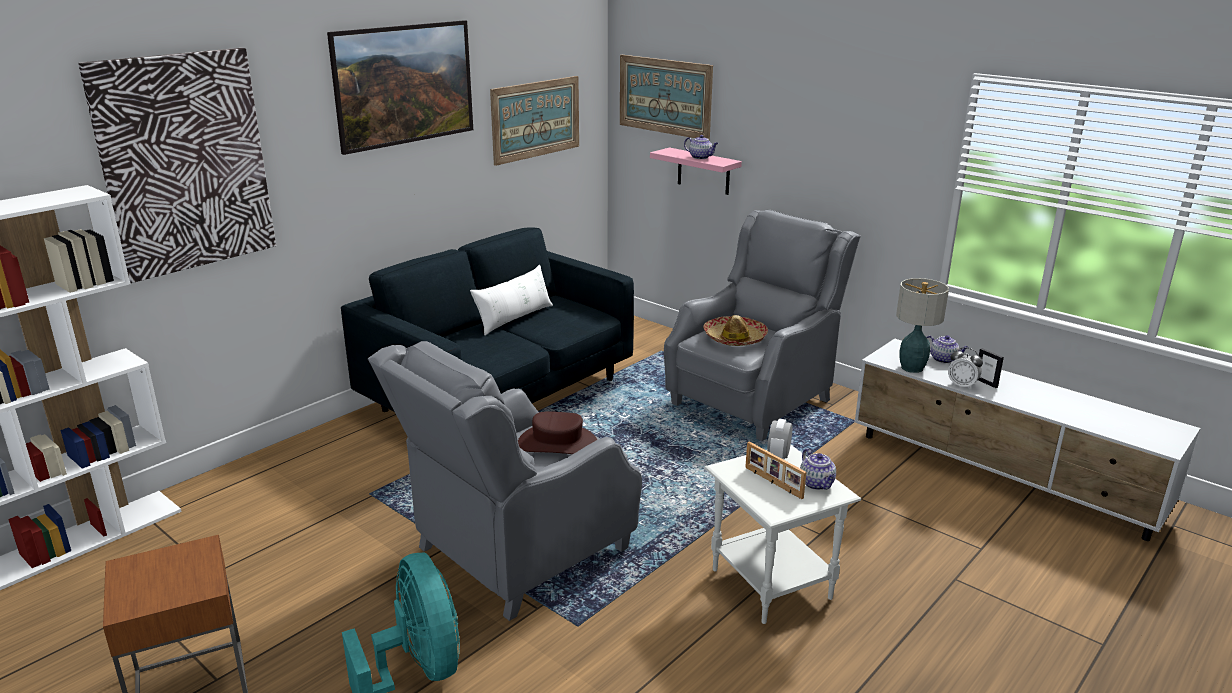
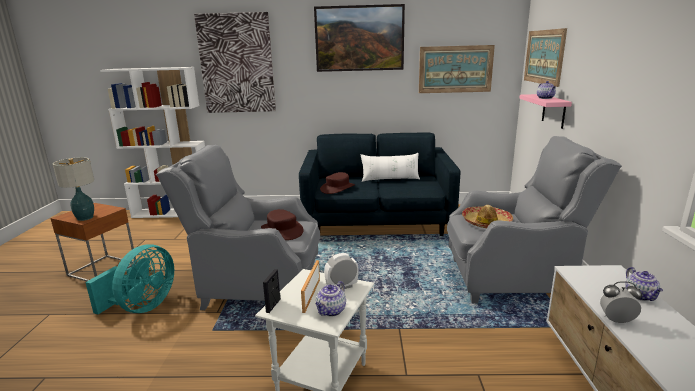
camera: 50 degrees right, 5 degrees down
(476, 358) = (337, 188): none -> brown hat
(912, 368) = (590, 288): table lamp -> table lamp (84, 218)
(962, 385) = (616, 320): alarm clock -> alarm clock turned 105 degrees clockwise
(986, 383) = (652, 331): picture frame -> picture frame (273, 305)

